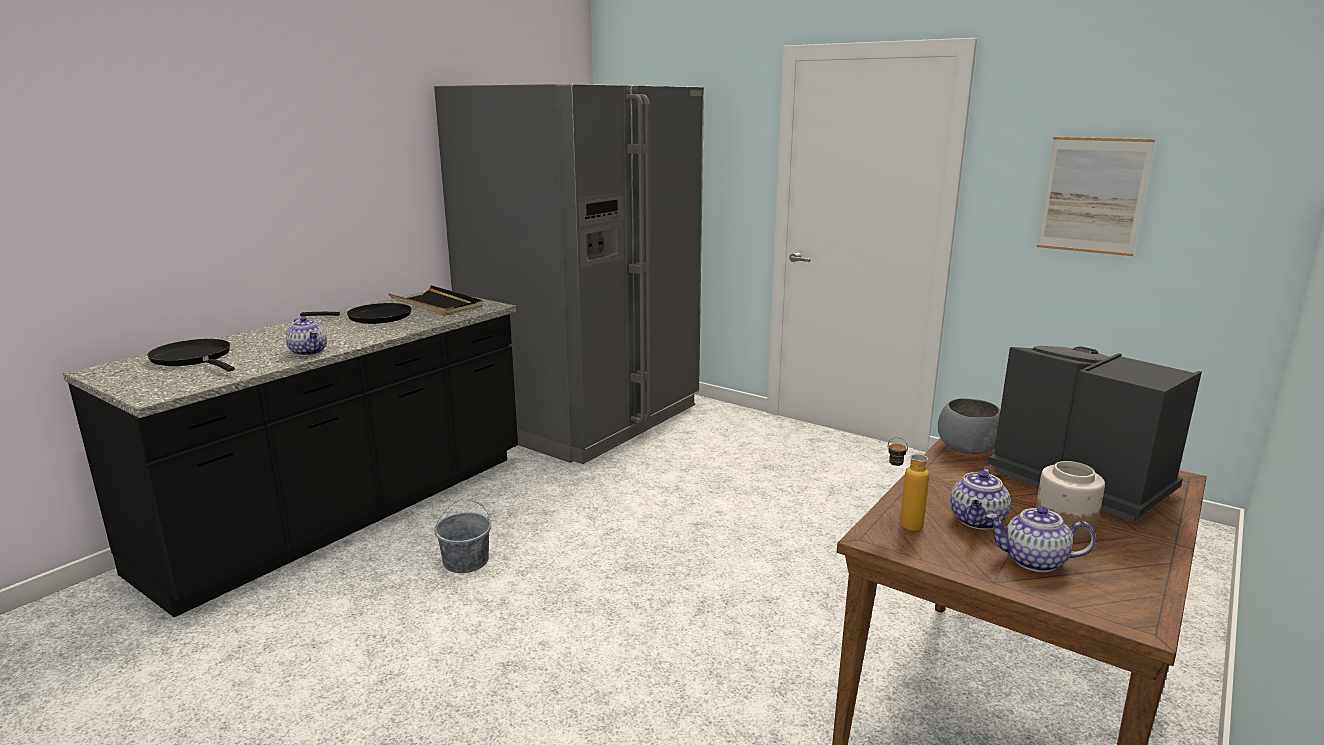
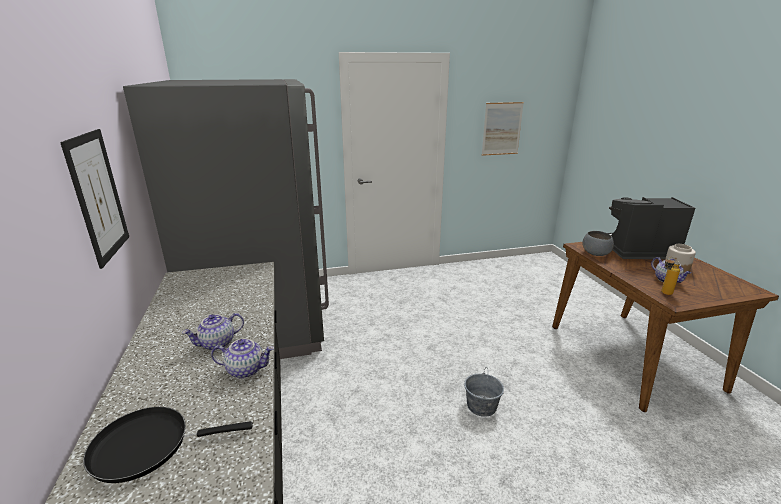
camera: 50 degrees left, 5 degrees up
(334, 179) = (98, 196): none -> picture
(374, 318) = (199, 315): black frying pan -> none
(437, 304) = (215, 283): black tray -> none
(466, 561) = (375, 451): grey bucket -> grey bucket (481, 406)
(1033, 561) = (706, 286): teapot -> teapot (217, 344)

